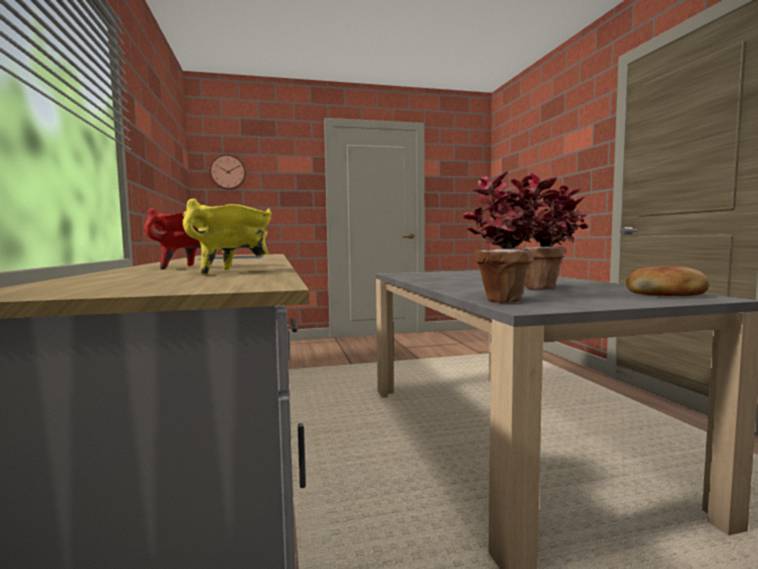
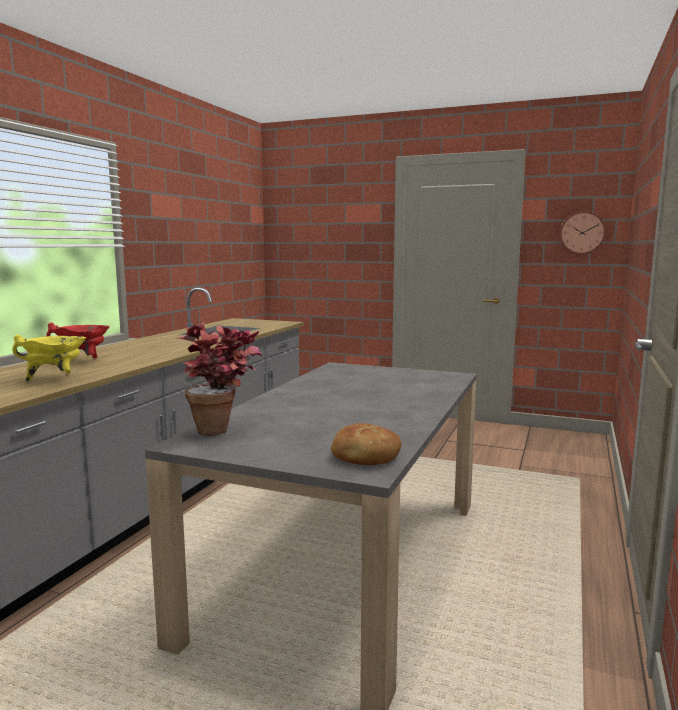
camera: 35 degrees right, 5 degrees up
(228, 172) = (296, 225): wall clock -> wall clock (582, 233)
(550, 288) = (330, 422): potted plant -> none

